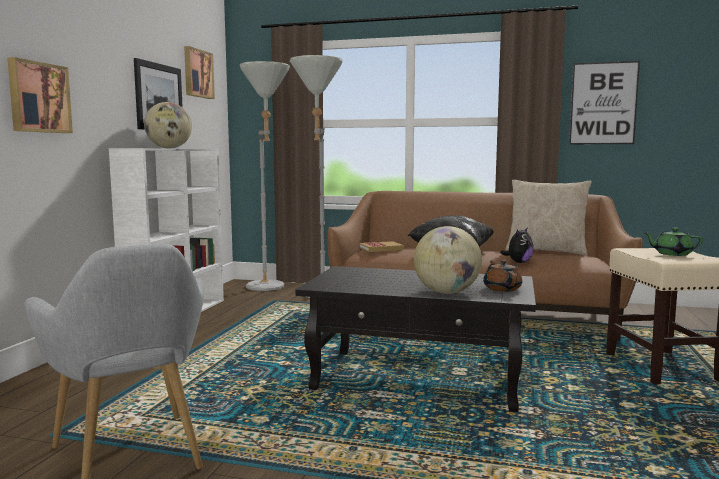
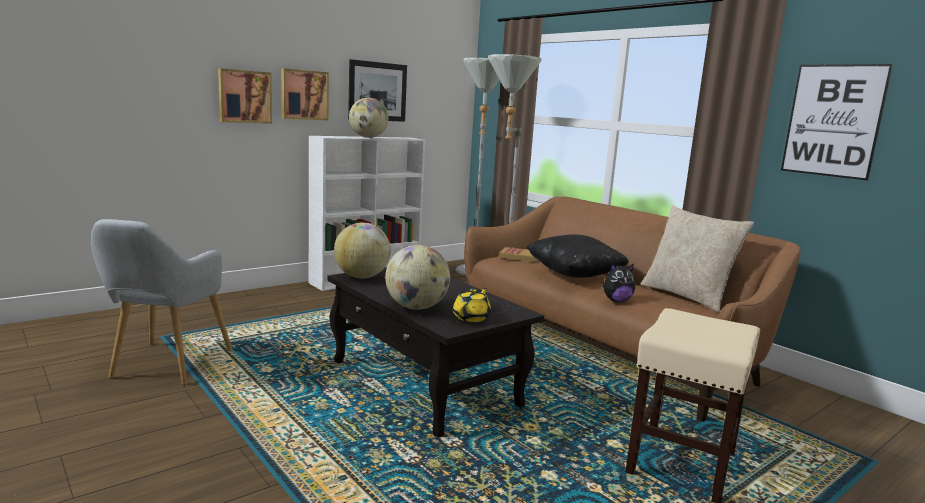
camera: 35 degrees right, 5 degrees up
(197, 73) = (431, 68): picture -> picture (304, 95)
(329, 284) = (361, 277): none -> globe
(502, 288) = (472, 317): brown teapot -> yellow teapot
(672, 254) = (703, 330): green teapot -> none

